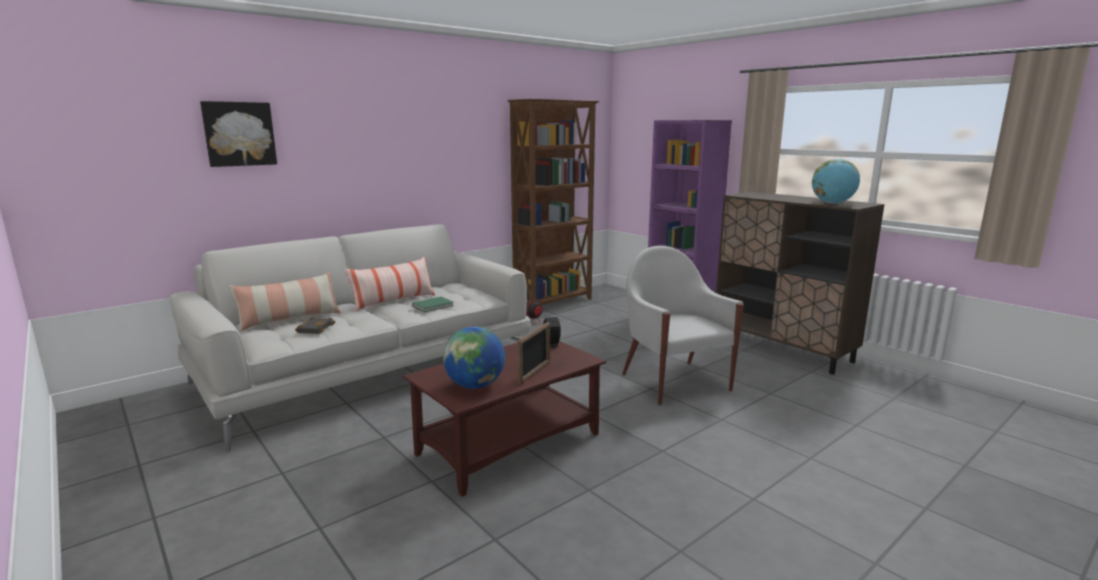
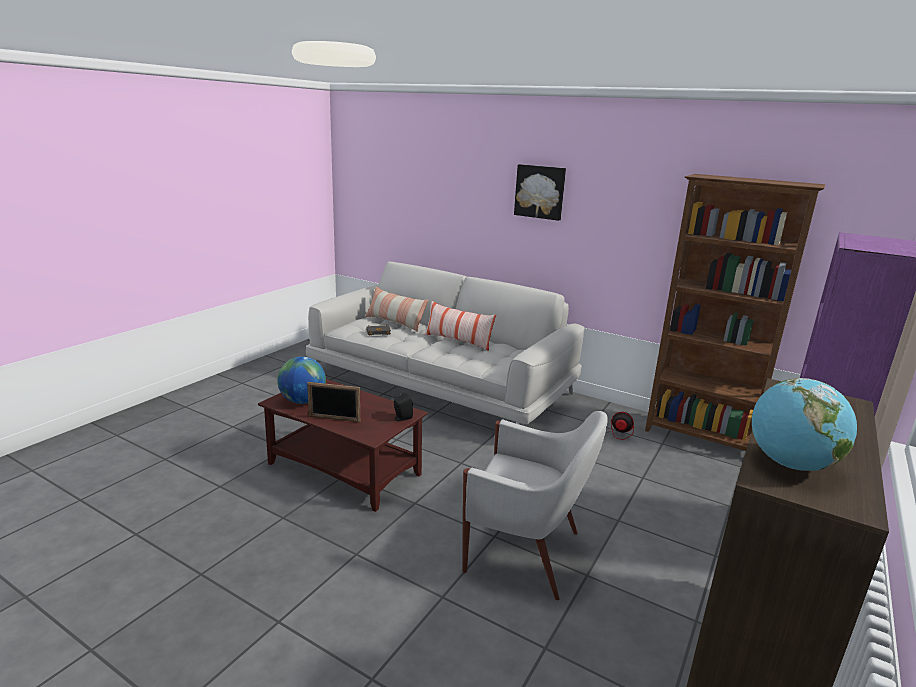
camera: 70 degrees right, 5 degrees up
(239, 134) = (436, 184): picture -> picture (540, 192)
(434, 306) = (456, 355): green book -> none
(674, 381) = (525, 553): white armchair -> white armchair turned 60 degrees clockwise

